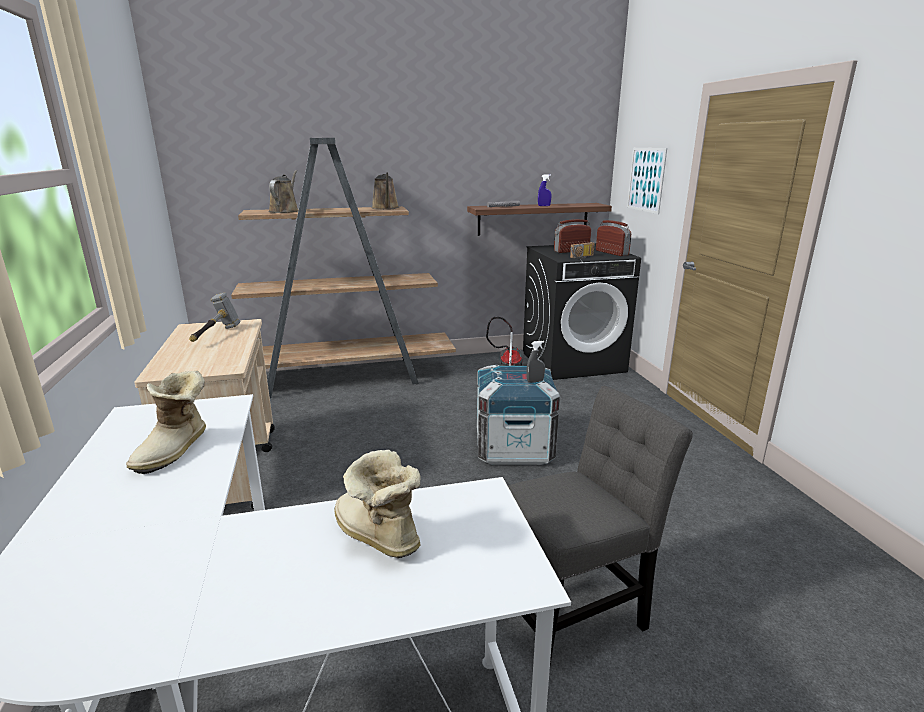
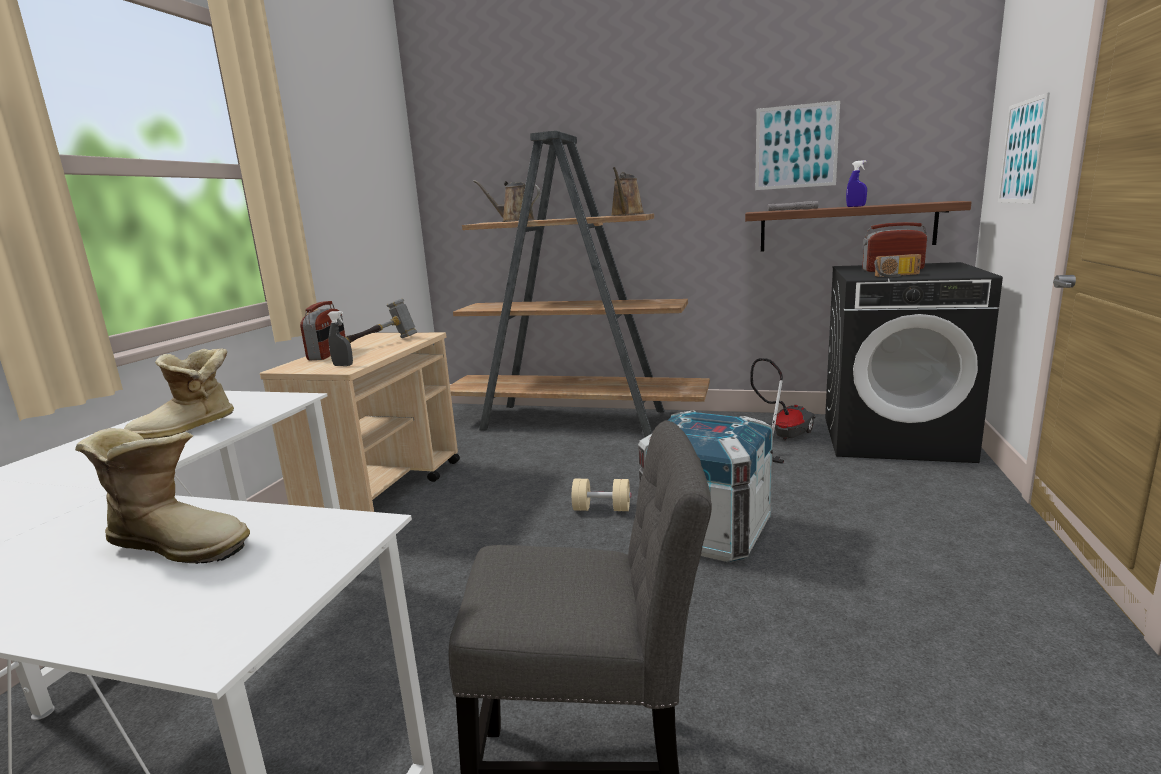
camera: 30 degrees right, 5 degrees down
(285, 211) = (515, 221): brown watering can -> brown watering can turned 105 degrees counterclockwise
(375, 537) = (180, 544): boot -> boot turned 120 degrees clockwise
(430, 446) = (602, 509): none -> beige dumbbell
(501, 159) = (796, 147): none -> picture
(535, 381) = (720, 435): grey spray bottle -> grey spray bottle (343, 365)
(612, 253) = (958, 271): radio -> radio (328, 353)

